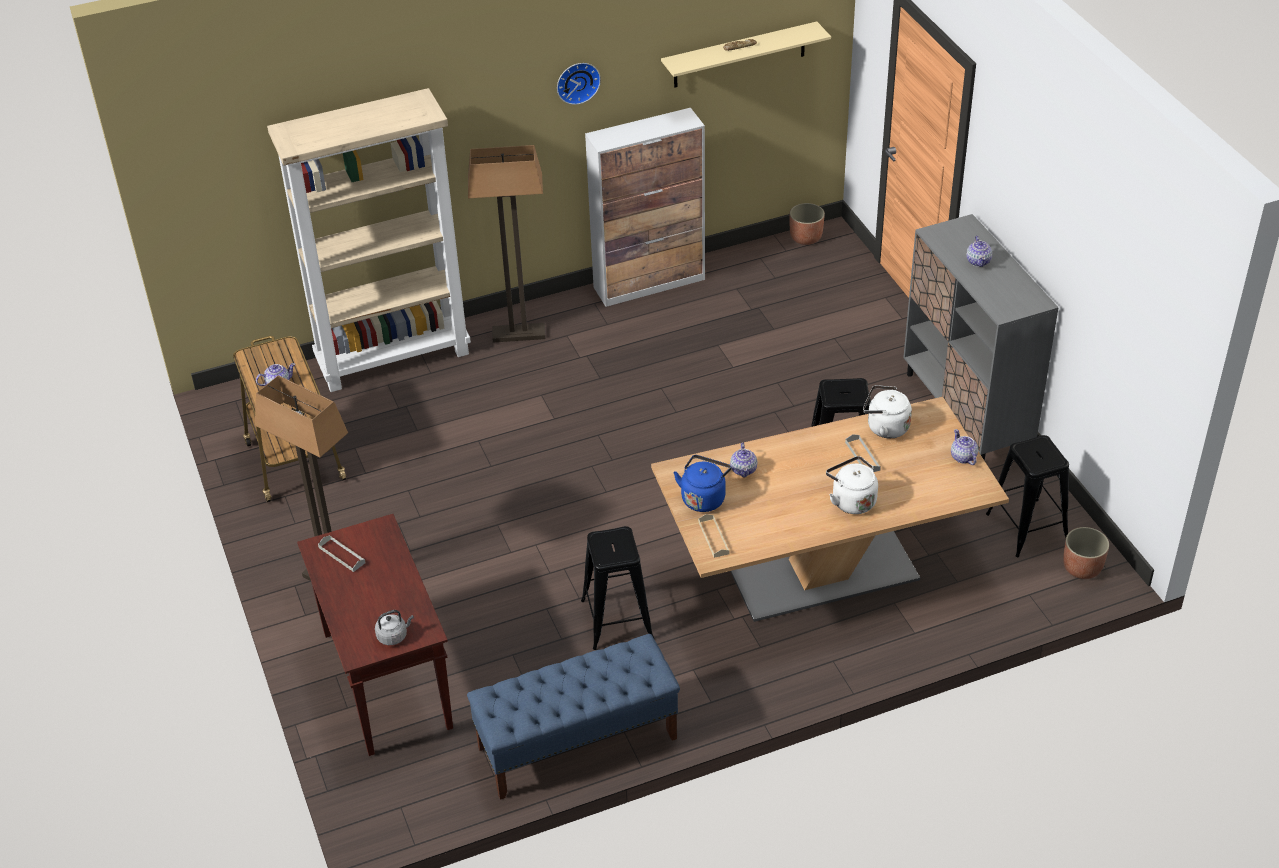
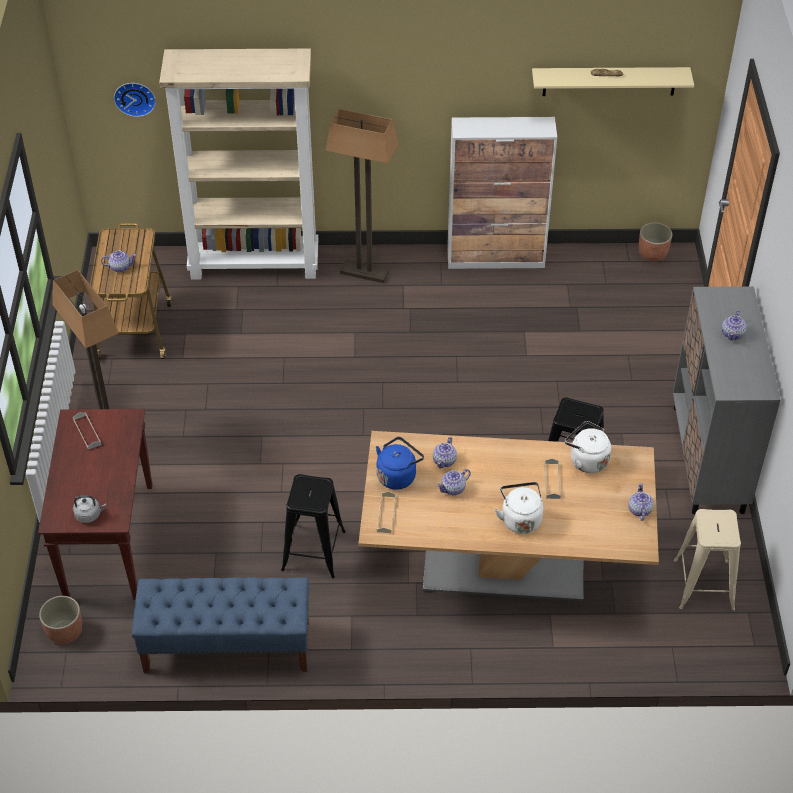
camera: 20 degrees right, 5 degrees up
(577, 81) = (450, 71): wall clock -> wall clock (135, 97)
(768, 493) = (453, 488): none -> teapot
(1027, 527) = (704, 584): black stool -> beige stool
(1082, 568) = (733, 638): planter -> planter (65, 632)

